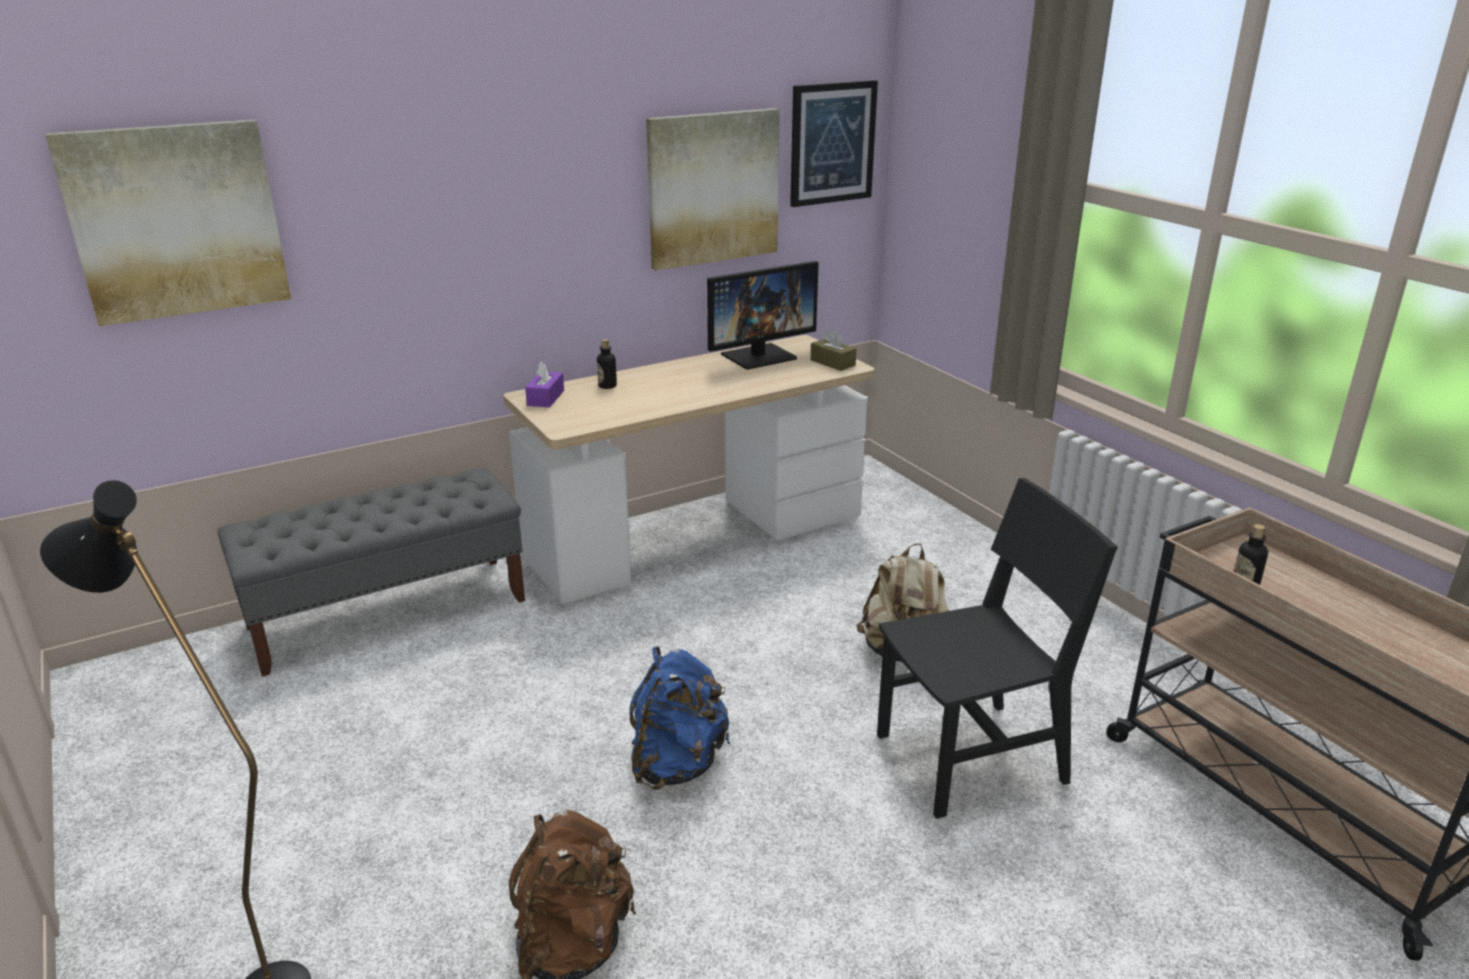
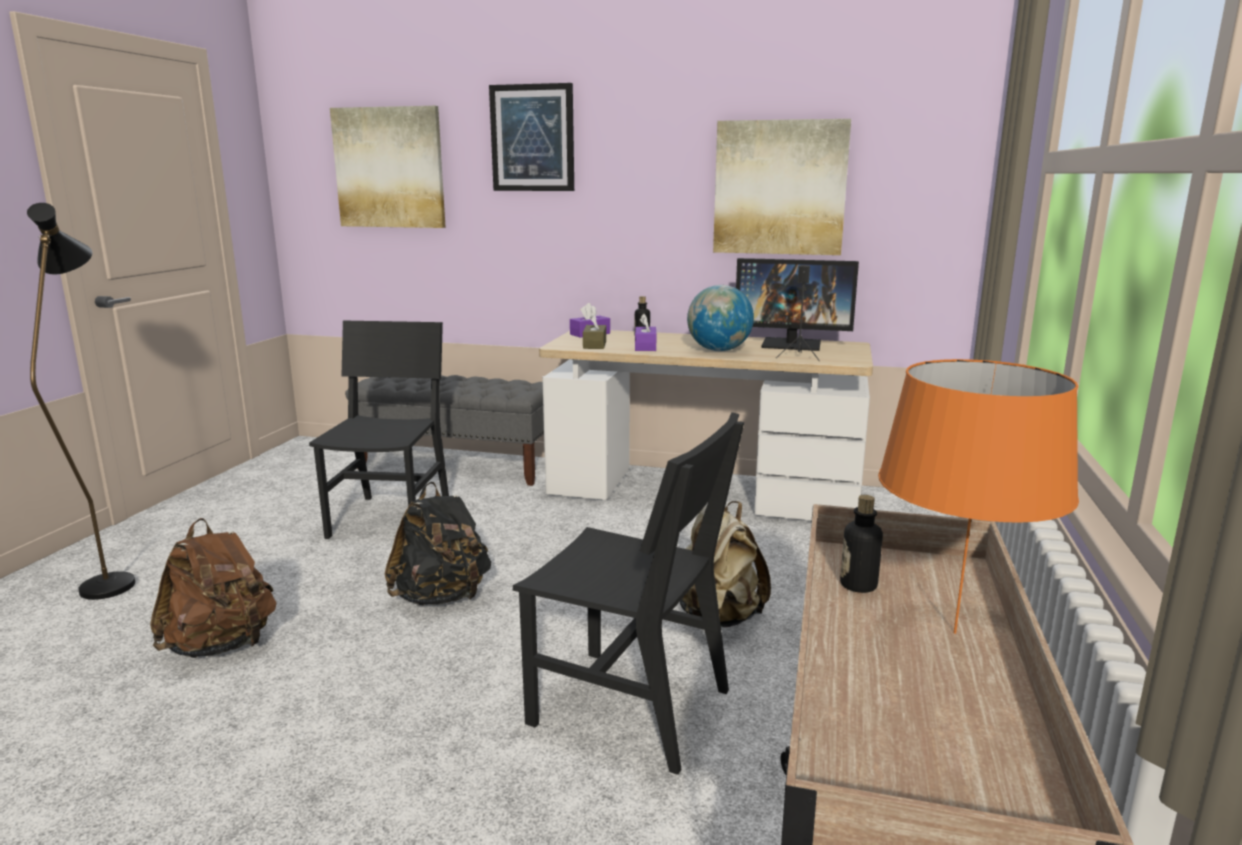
camera: 45 degrees right, 10 degrees down
(448, 715) = (390, 518): none -> black chair
(649, 401) = (645, 347): none -> purple tissue box
(677, 764) = (441, 598): blue backpack -> black backpack
(723, 385) = (719, 350): none -> globe
(802, 373) = (799, 357): none -> black speaker
(832, 143) = (918, 157): picture -> picture (532, 138)
(832, 363) = (842, 357): brown tissue box -> brown tissue box (594, 345)
(1328, 593) = (954, 633): none -> orange table lamp

